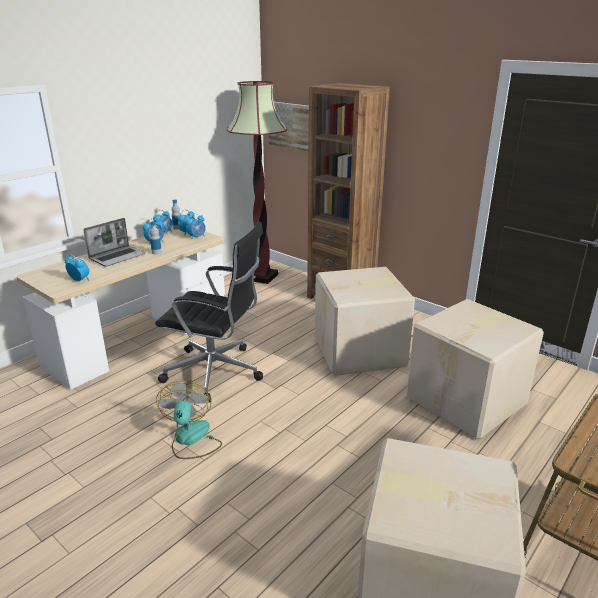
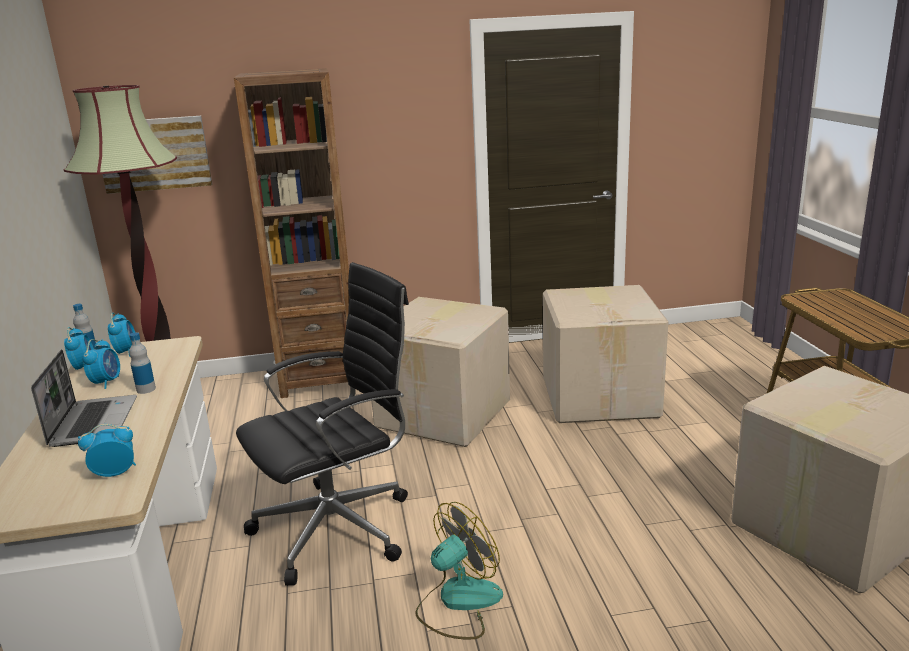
camera: 50 degrees left, 5 degrees down
(191, 439) = (458, 602): fan -> fan turned 105 degrees clockwise
(197, 237) = (156, 350): alarm clock -> none

